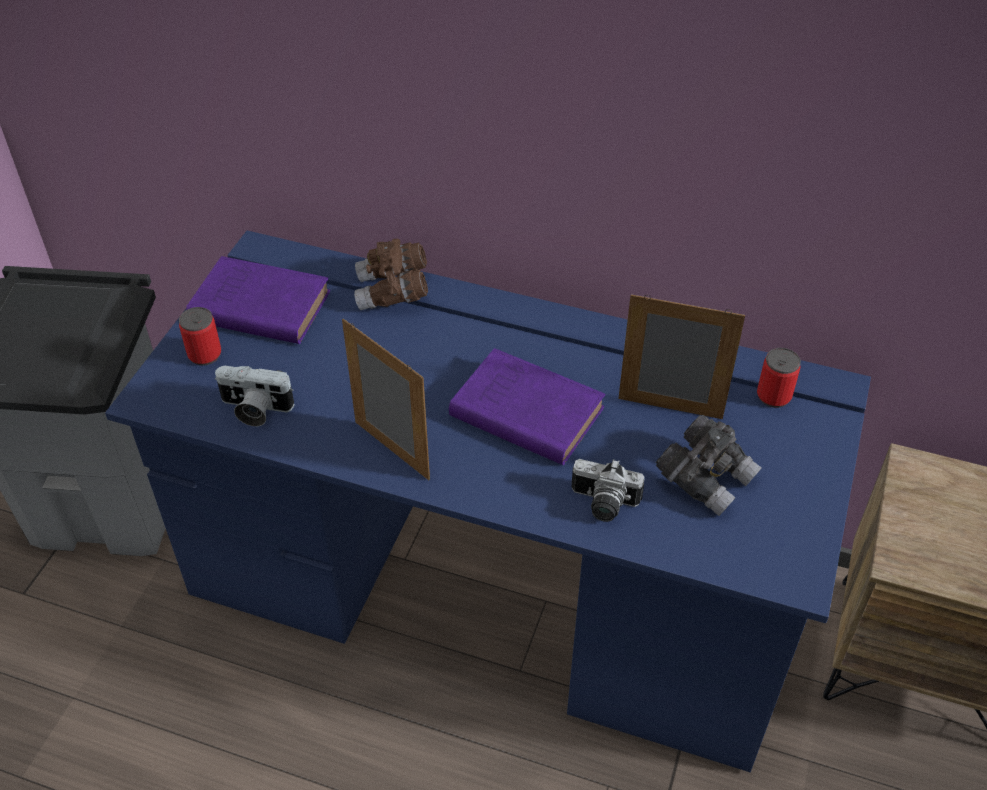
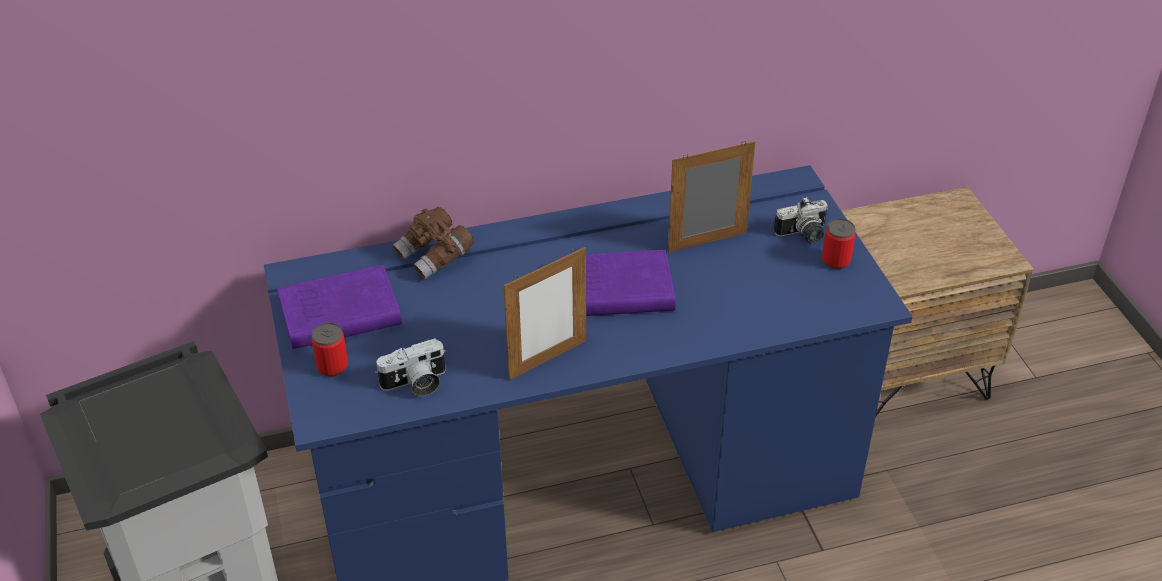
camera: 35 degrees left, 5 degrees down
(391, 450) = (547, 359): picture frame -> picture frame turned 135 degrees clockwise
(602, 505) = (722, 321): camera -> camera (803, 235)
(705, 478) = (770, 273): grey binoculars -> none
(773, 396) = (764, 204): can -> can (836, 261)

